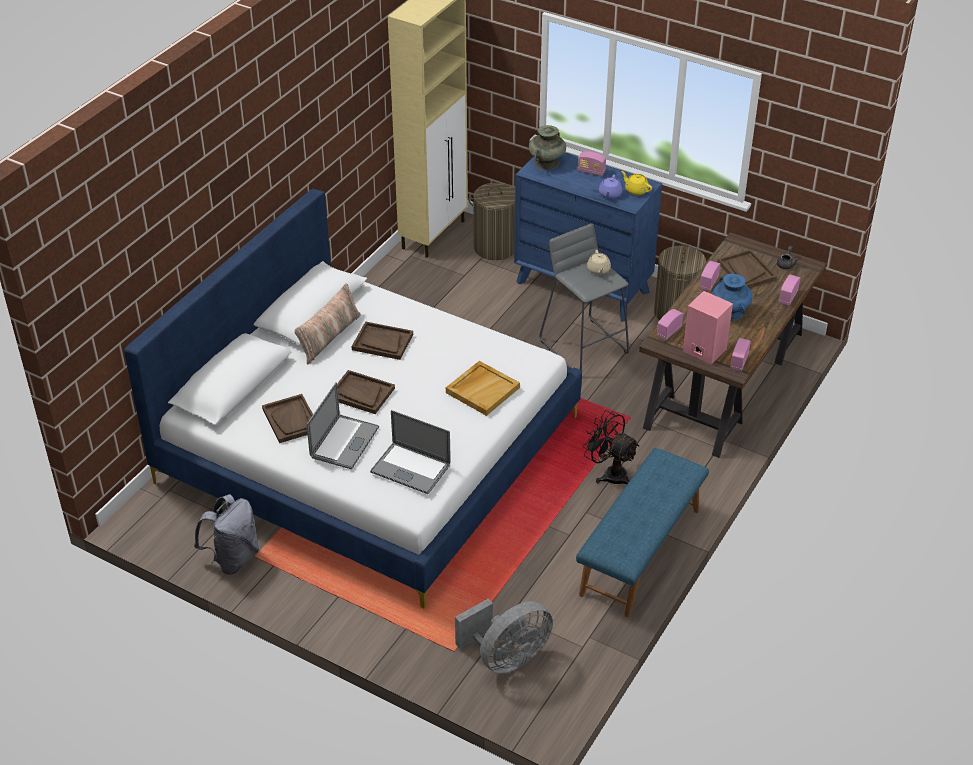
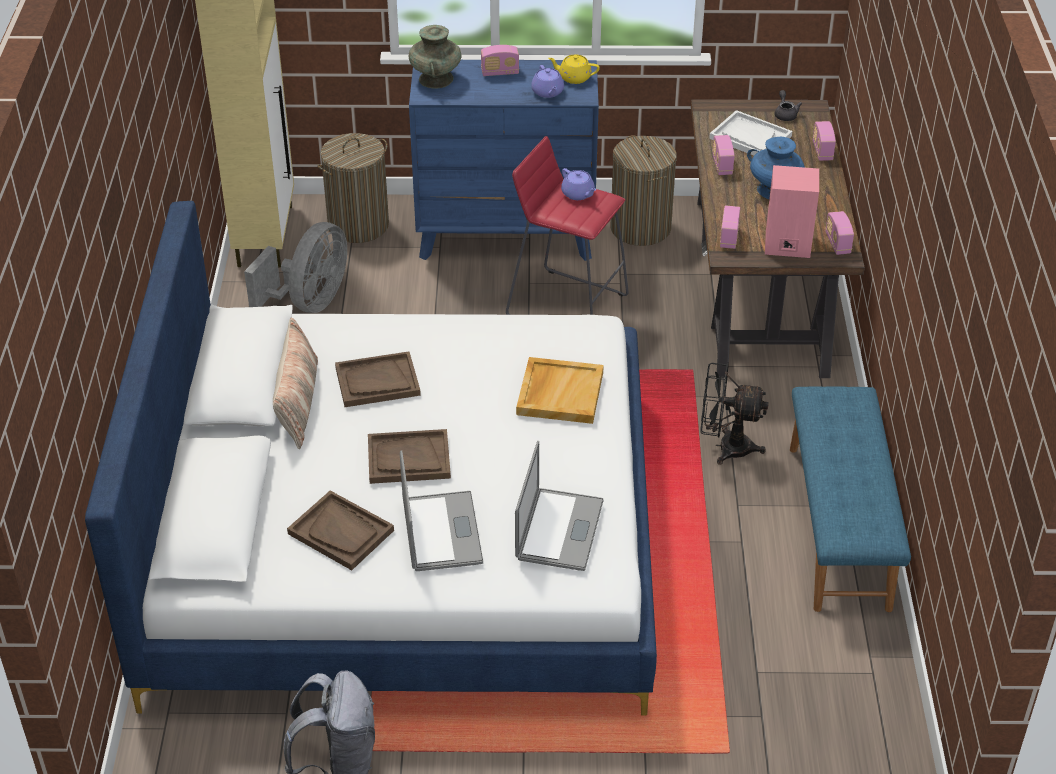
camera: 30 degrees left, 0 degrees up
(410, 468) = (559, 529): laptop -> laptop turned 75 degrees counterclockwise
(507, 657) = (798, 729): grey fan -> grey fan (309, 302)
(584, 346) = (567, 305): grey stool -> red stool
(598, 270) = (578, 194): beige teapot -> purple teapot
(746, 271) = (750, 137): brown tray -> white tray

